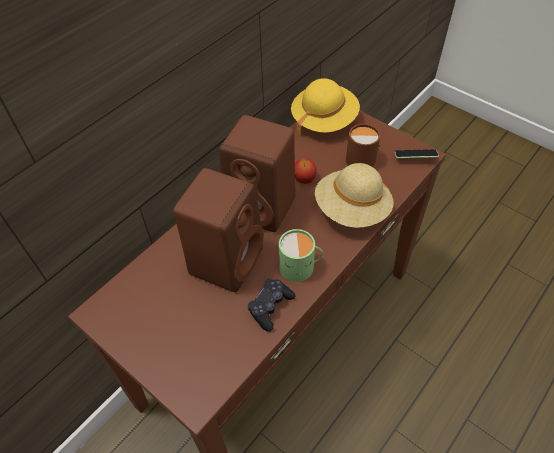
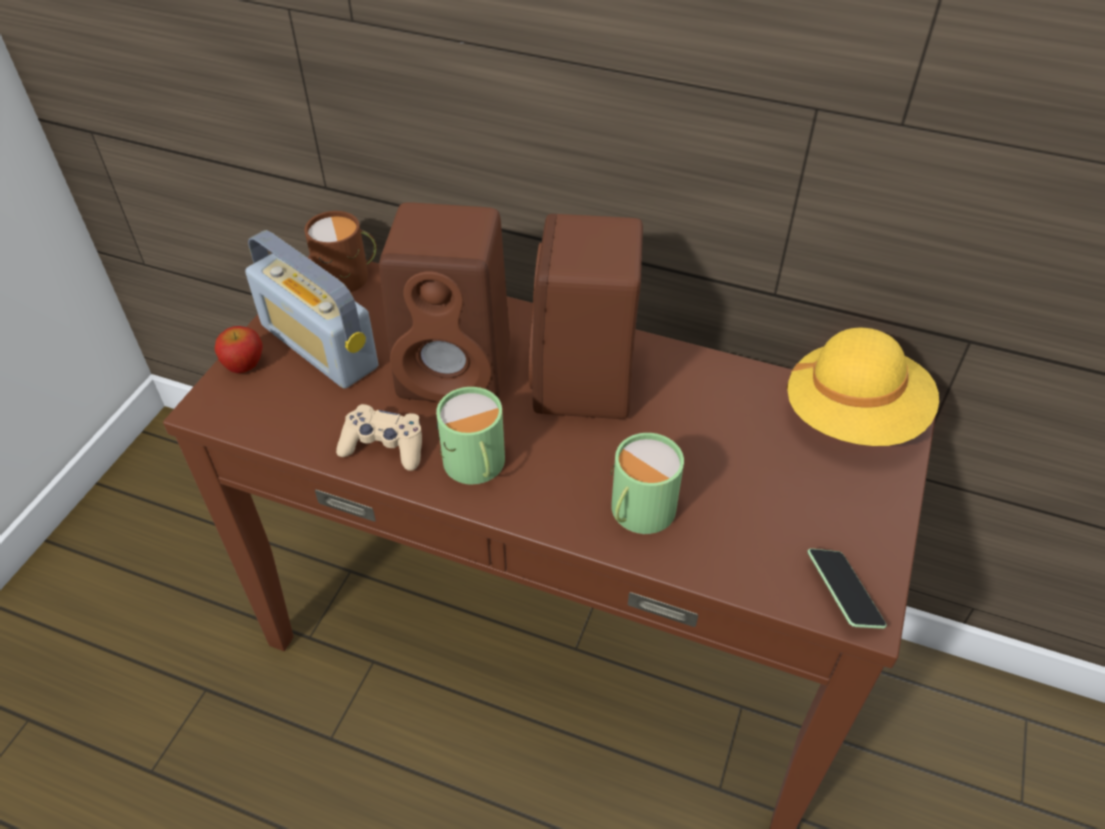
camera: 70 degrees right, 5 degrees down
(170, 328) = (319, 346): none -> radio
(270, 307) = (384, 446): black game controller -> beige game controller
(304, 179) = (678, 423): apple -> apple (244, 364)
(352, 210) = (637, 511): beige hat -> green mug
(360, 157) = (785, 497): brown mug -> brown mug (349, 276)

